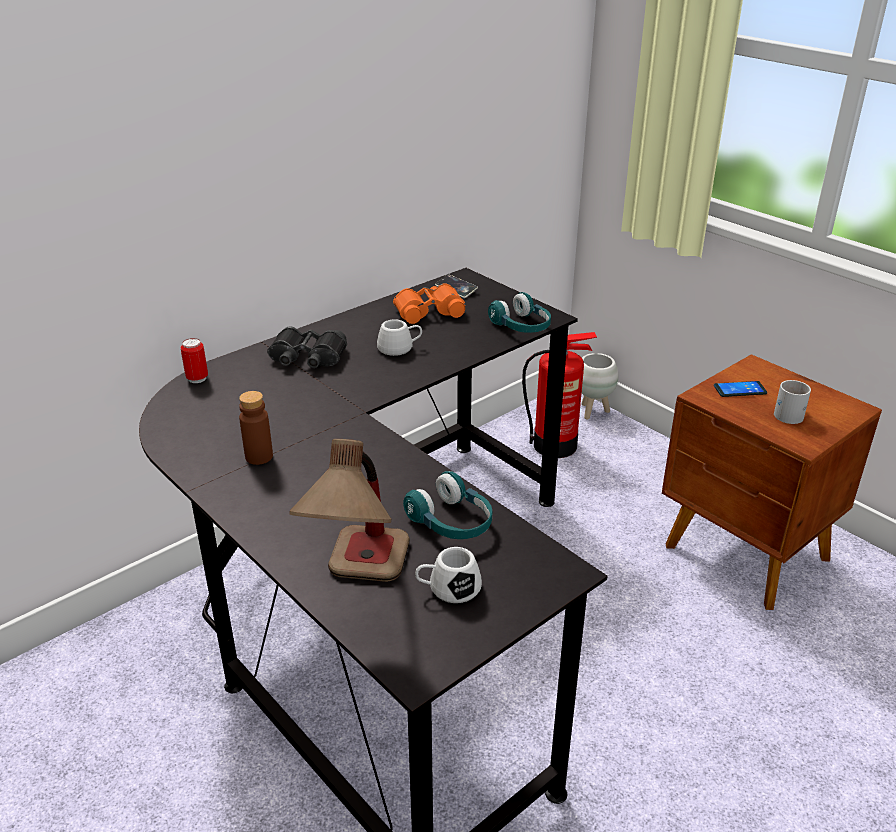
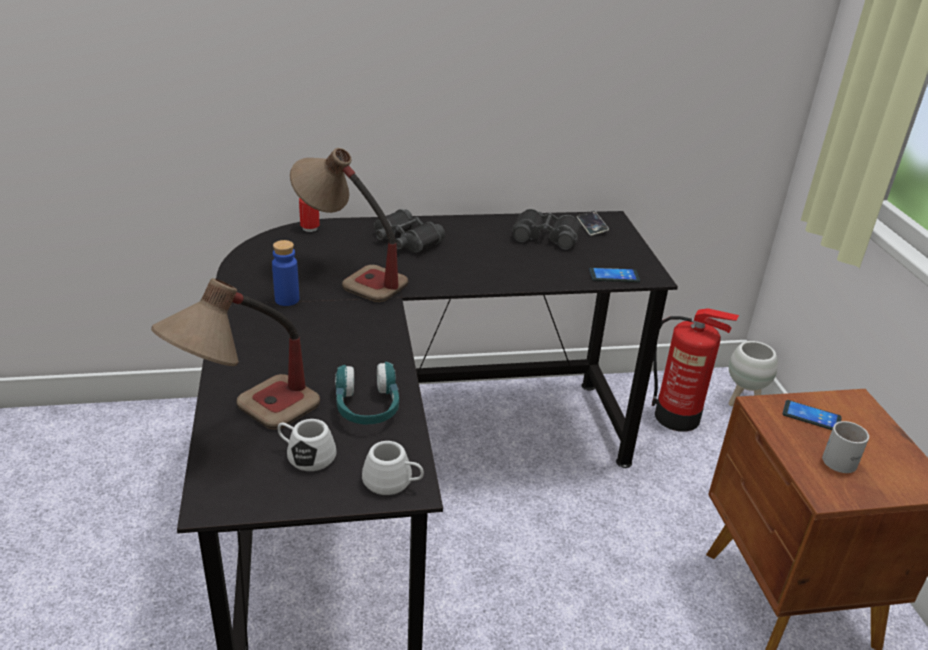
camera: 30 degrees right, 0 degrees up
(259, 456) = (287, 300): brown bottle -> blue bottle
(294, 411) = (349, 276): none -> table lamp
(399, 348) = (486, 257): white mug -> white mug (393, 482)
(428, 311) = (546, 236): orange binoculars -> black binoculars
(521, 326) = (614, 276): turquoise headphones -> phone

